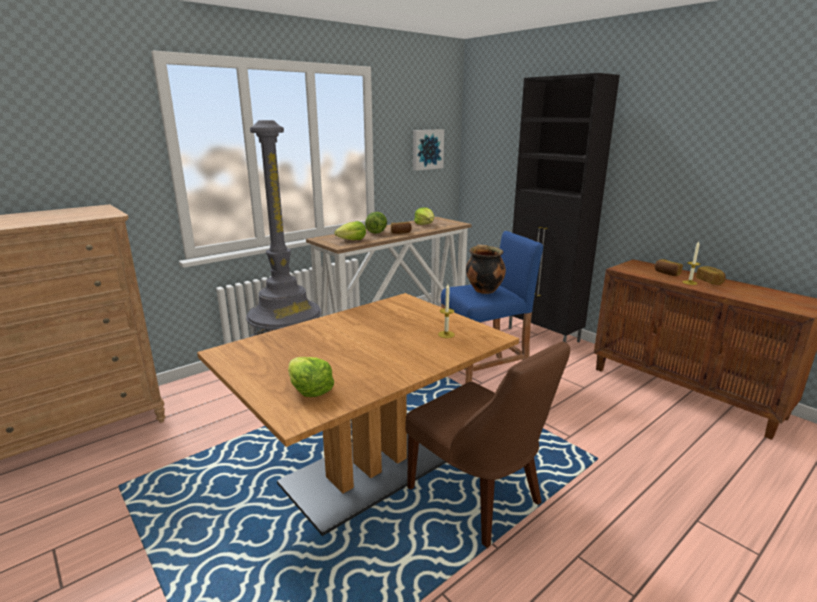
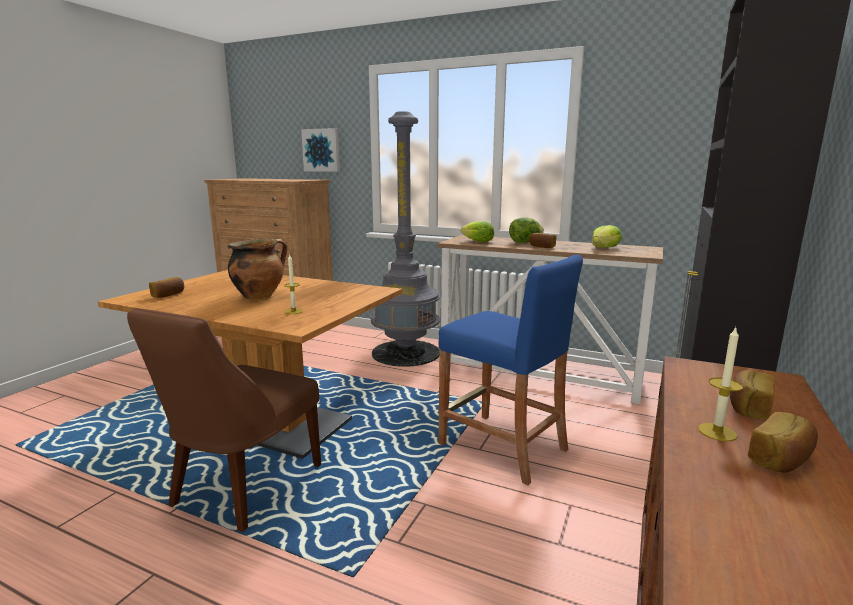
camera: 65 degrees right, 5 degrees down
(309, 390) = (168, 295): lettuce -> bread
(427, 149) = (676, 150): picture -> picture (322, 150)
(483, 290) = (498, 323): cooking pot -> cooking pot (260, 296)

